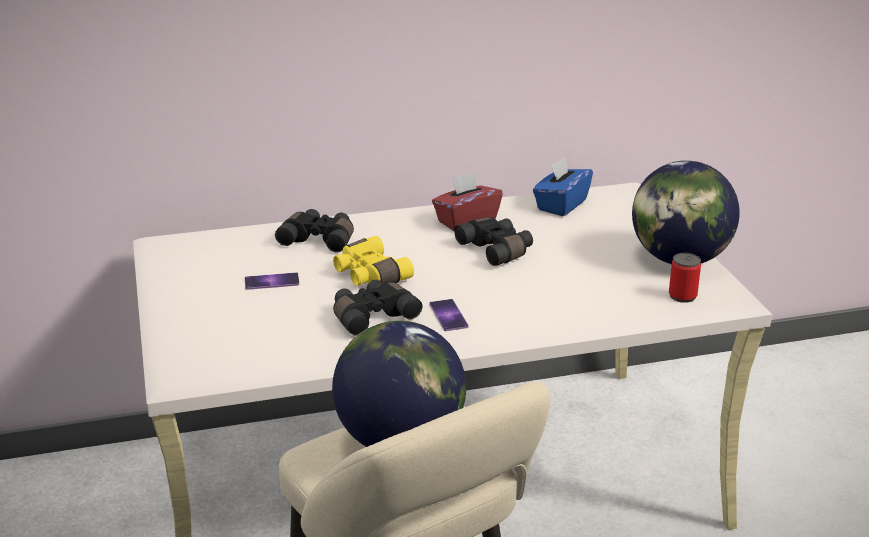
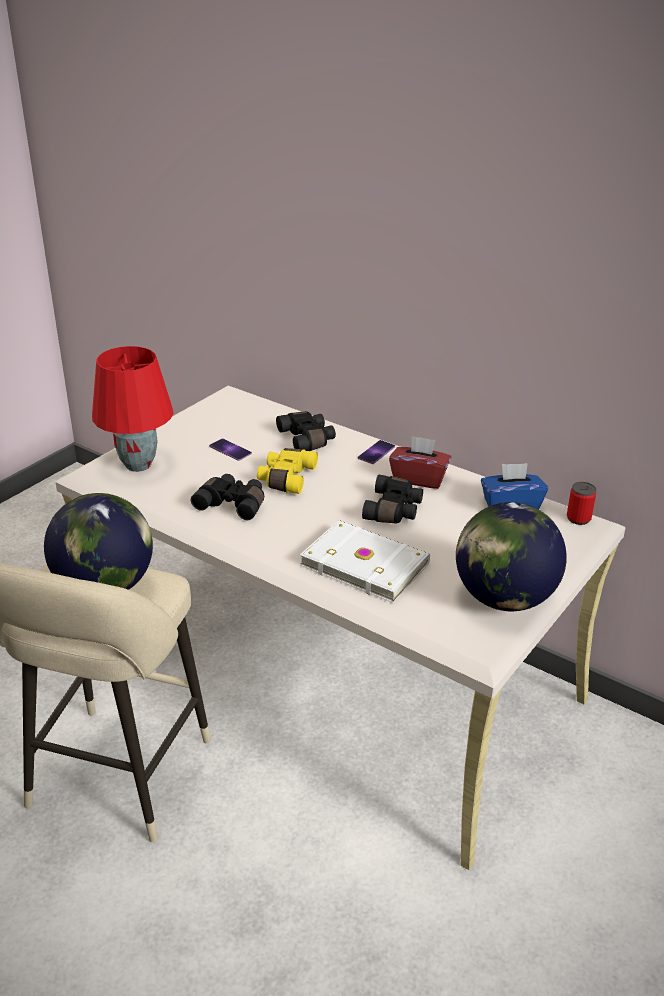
camera: 50 degrees right, 5 degrees up
(215, 338) = (139, 465): none -> red table lamp
(448, 315) = (271, 532): phone -> phone (376, 452)
(557, 293) = (365, 563): none -> white book
(682, 296) = (443, 624): can -> can (578, 518)

